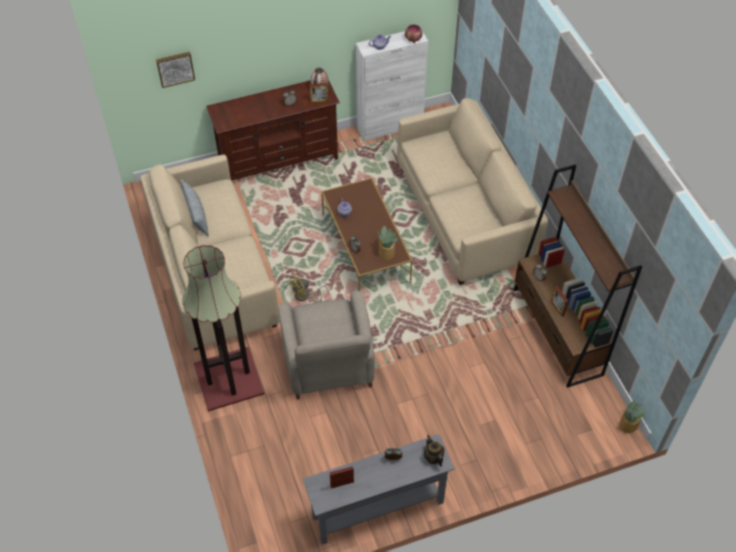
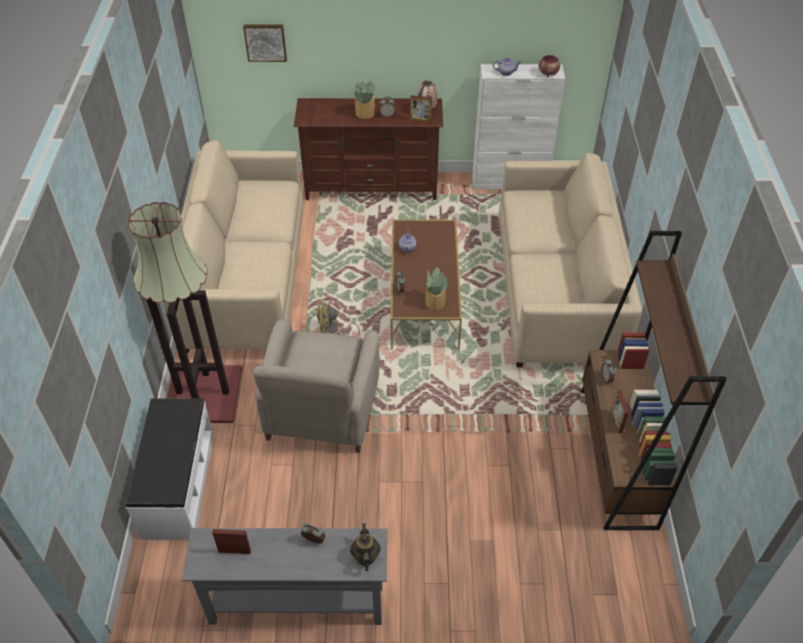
camera: 20 degrees right, 5 degrees down
(196, 216) = (240, 208): pillow -> none
(246, 455) = (178, 485): none -> white bench
(627, 425) = (669, 605): potted plant -> potted plant (364, 113)

